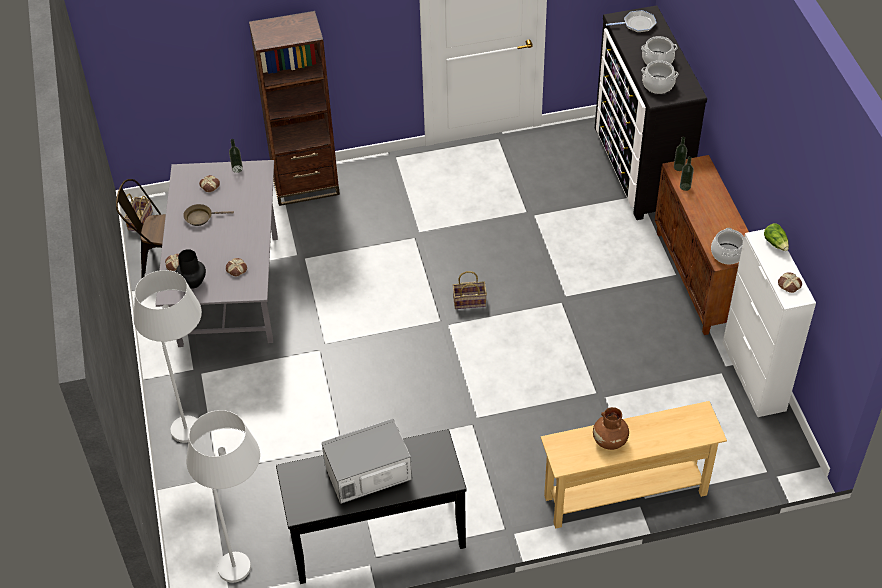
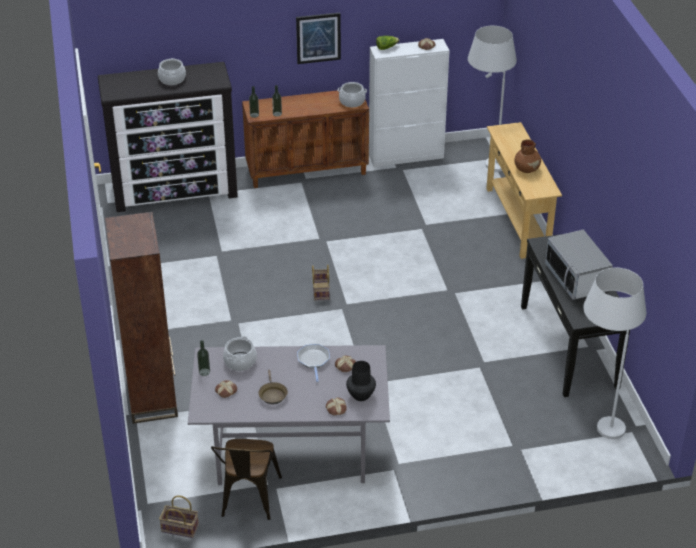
camera: 90 degrees left, 10 degrees down
(193, 416) = (451, 465): white floor lamp -> white floor lamp (484, 162)
(637, 24) = (121, 85): frying pan -> frying pan (313, 360)
(658, 85) = (203, 81): cooking pot -> cooking pot (240, 362)
(758, 166) = (318, 37): none -> picture

